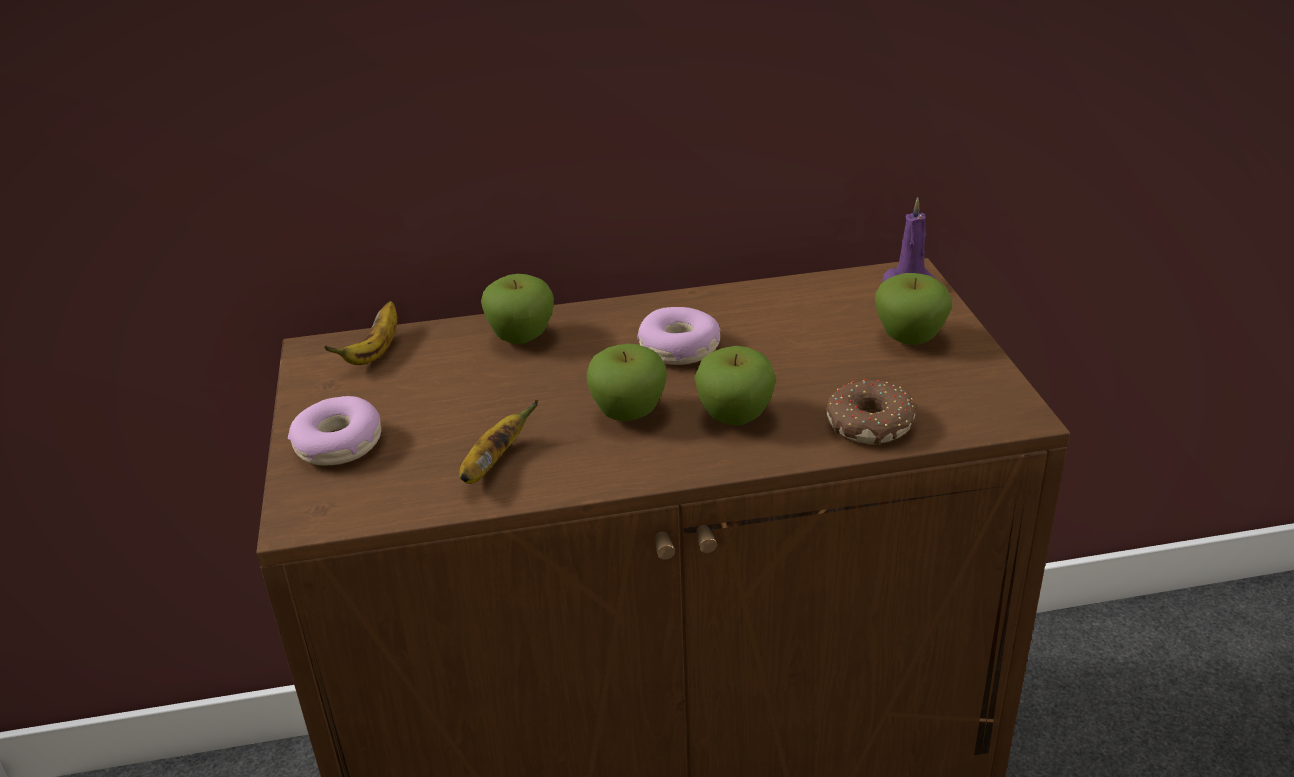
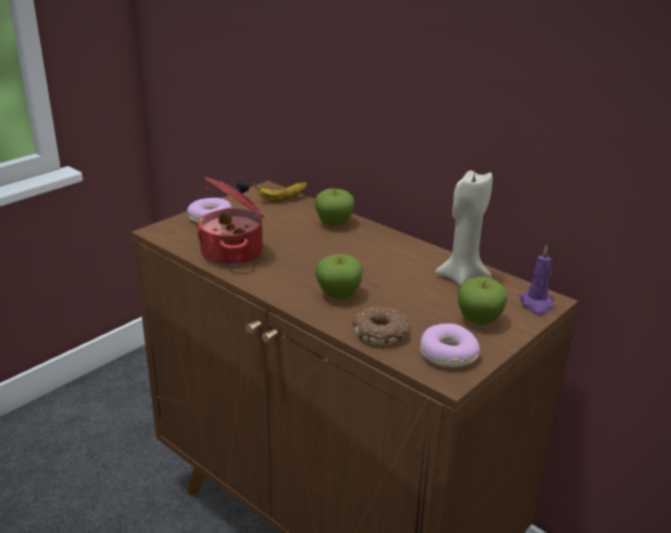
camera: 50 degrees right, 5 degrees down
(493, 464) = (234, 253): banana -> cooking pot
(628, 413) = (307, 268): apple -> none
(679, 349) = (377, 261): donut -> donut (447, 354)
(796, 305) = (462, 277): none -> beige candle

